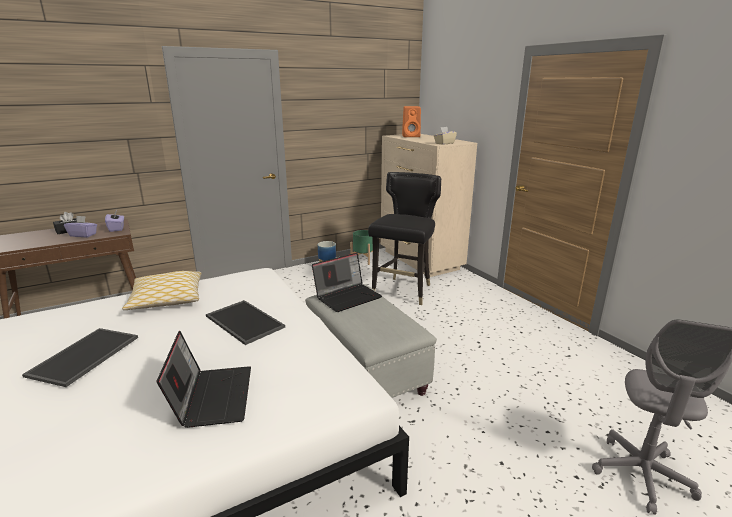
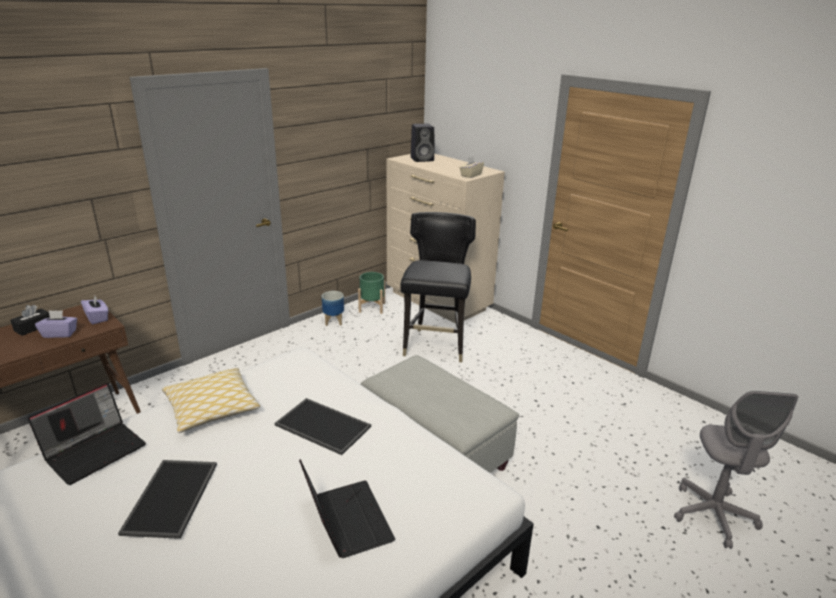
camera: 15 degrees left, 5 degrees up
(348, 296) = (408, 374): laptop -> laptop (95, 450)
(411, 136) = (423, 159): orange speaker -> black speaker

